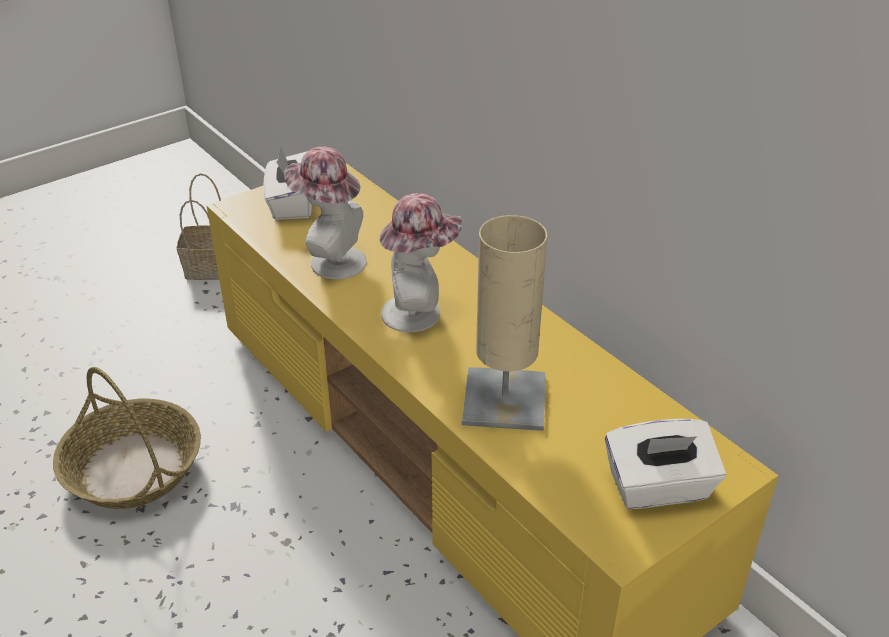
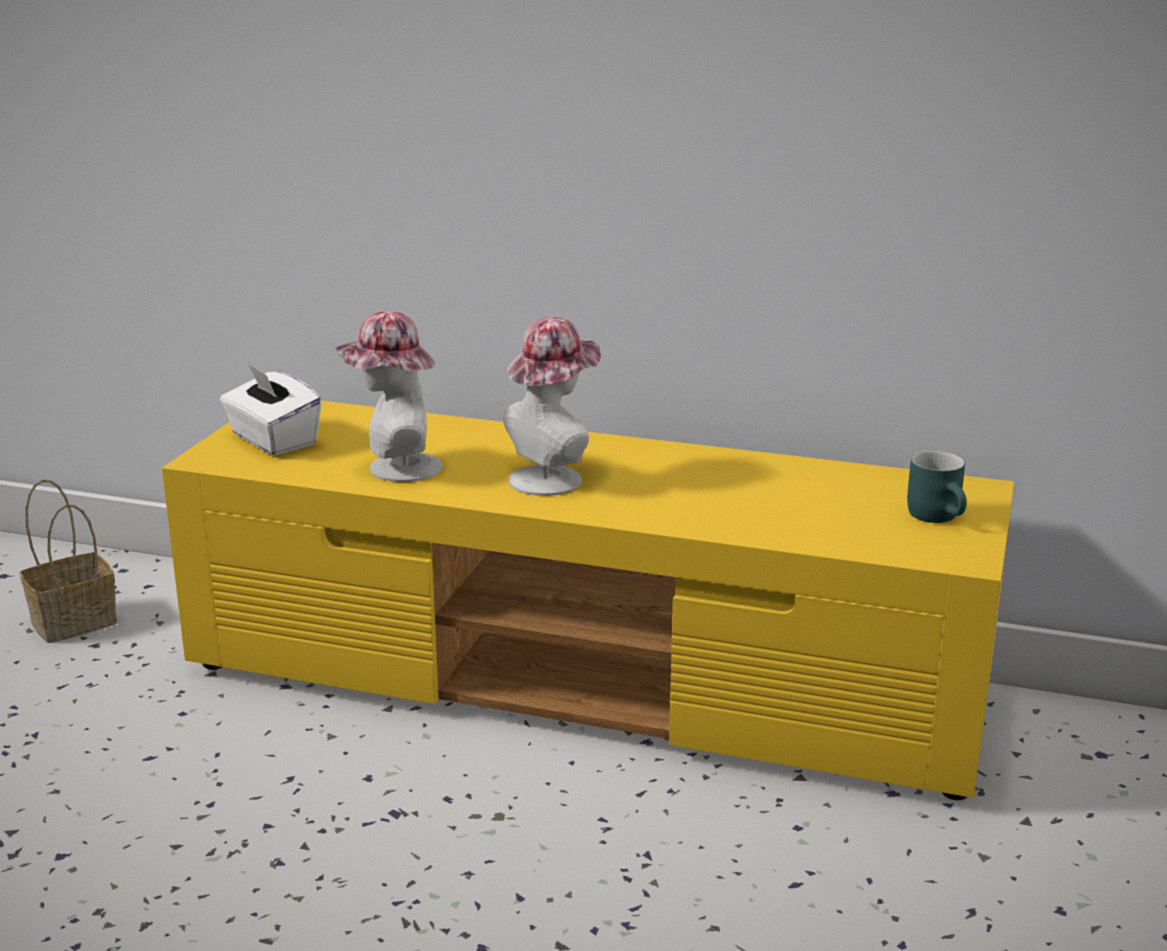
camera: 35 degrees left, 15 degrees down
(134, 468) = (218, 832): basket -> none
(504, 400) = (730, 508): beige table lamp -> none
(659, 488) = (940, 517): white tissue box -> turquoise mug

